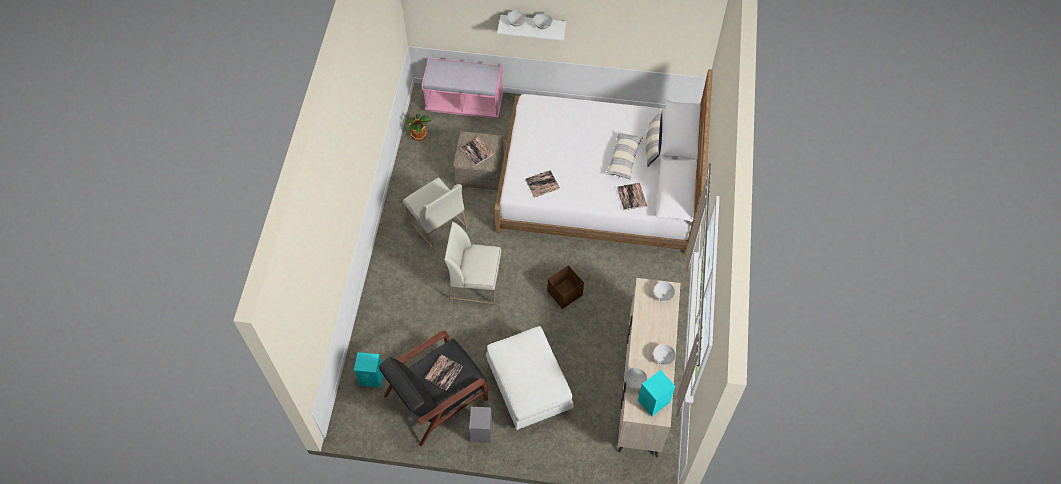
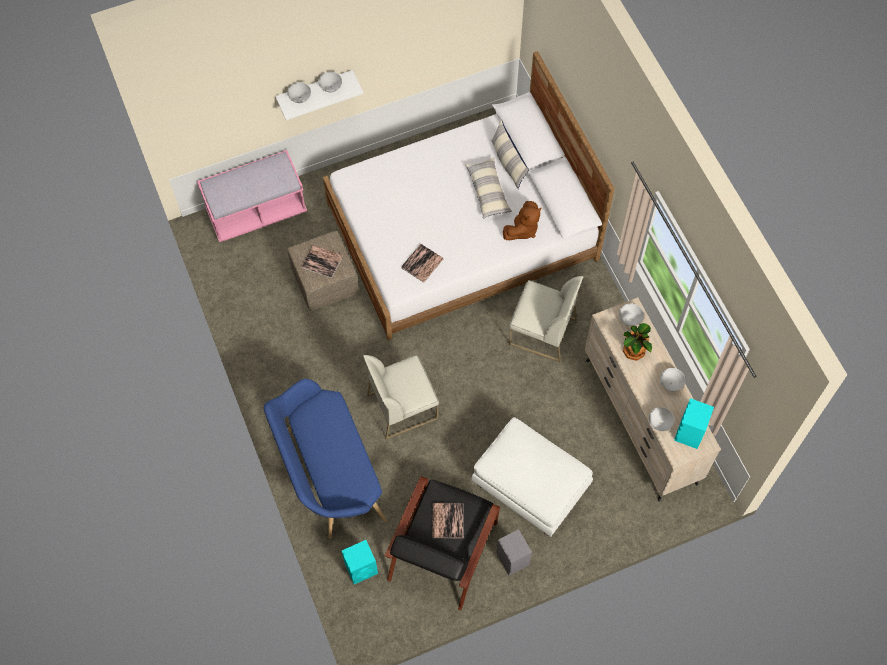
camera: 30 degrees left, 5 degrees up
(393, 302) = (329, 475): none -> blue bench
(419, 135) = (231, 274): potted plant -> potted plant (634, 351)
(436, 224) = (317, 364): white chair -> white chair (541, 332)
(564, 293) = (501, 368): brown storage box -> none
(631, 197) = (522, 229): book -> brown plush toy

